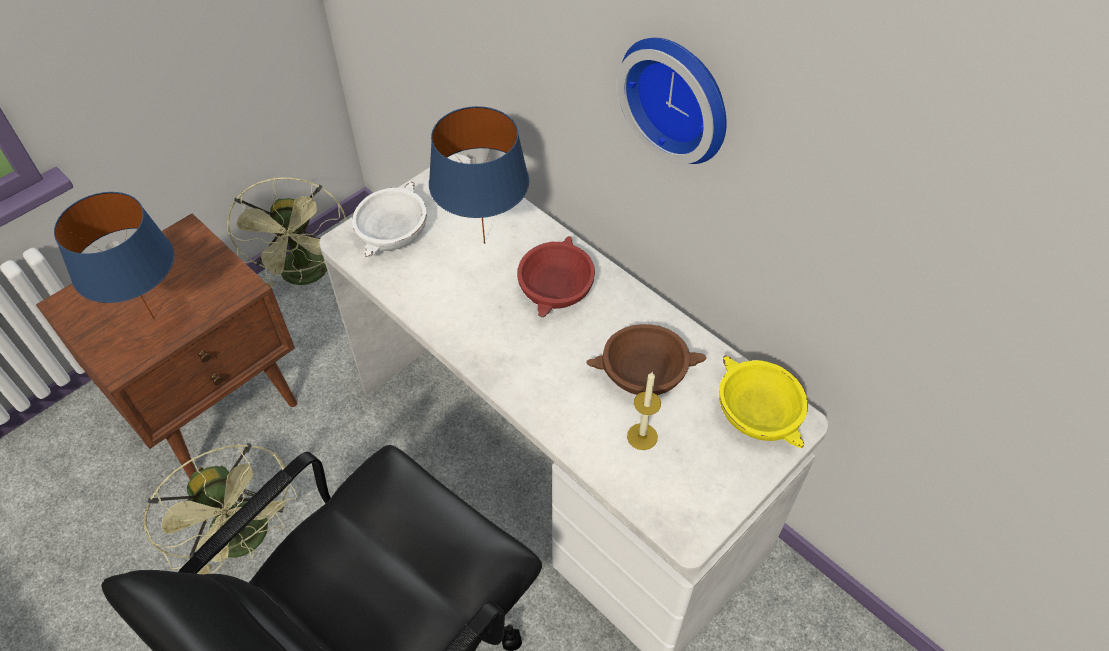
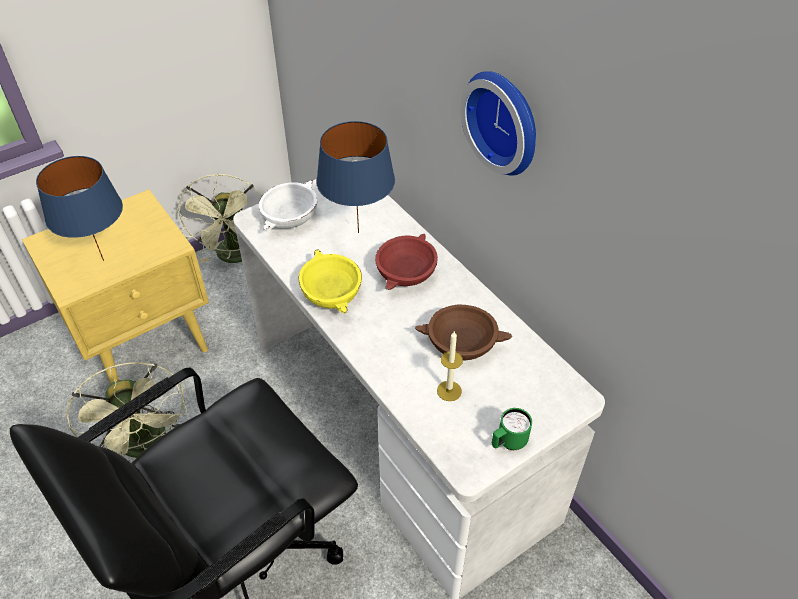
camera: 10 degrees right, 5 degrees down
(217, 405) = (147, 343): brown nightstand -> yellow nightstand
(727, 492) = (508, 442): none -> green mug
(759, 413) = (548, 387): yellow bowl -> yellow bowl (332, 293)

